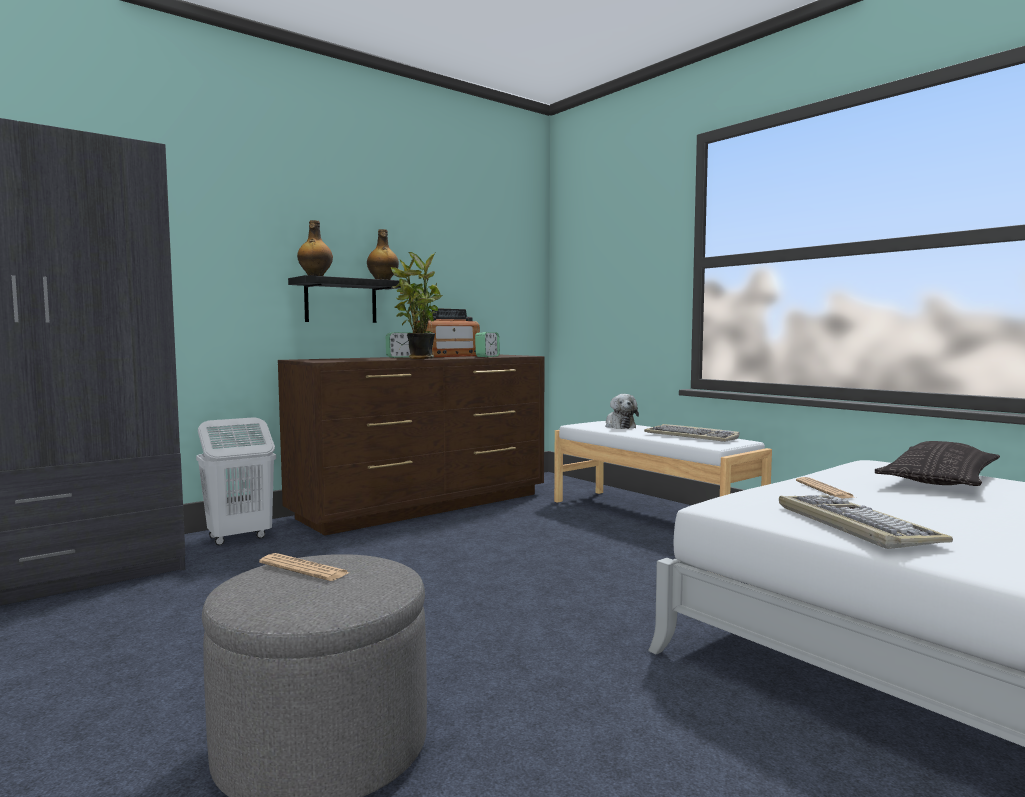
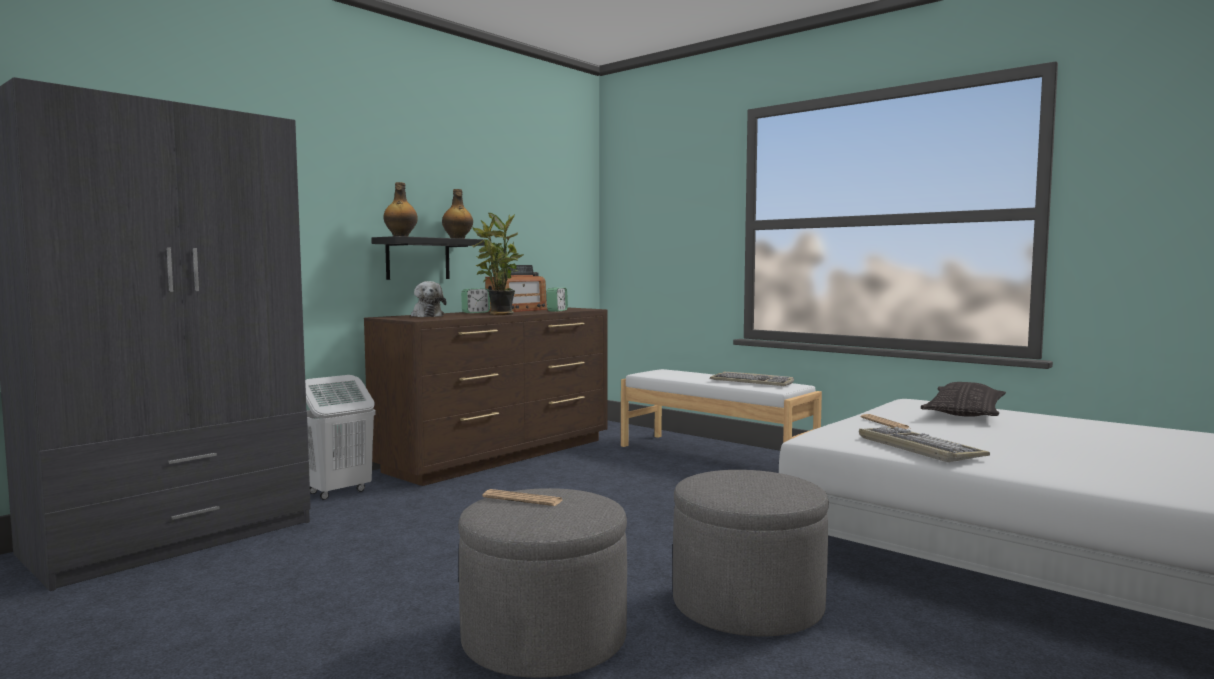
camera: 10 degrees left, 0 degrees up
(603, 721) = (747, 606): none -> grey ottoman
(619, 426) = (681, 374): plush toy -> plush toy (427, 316)

